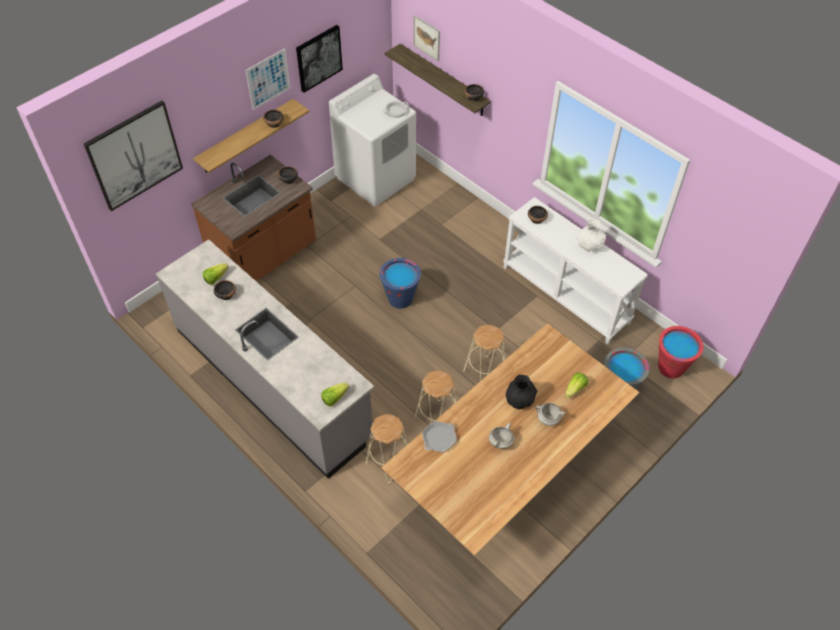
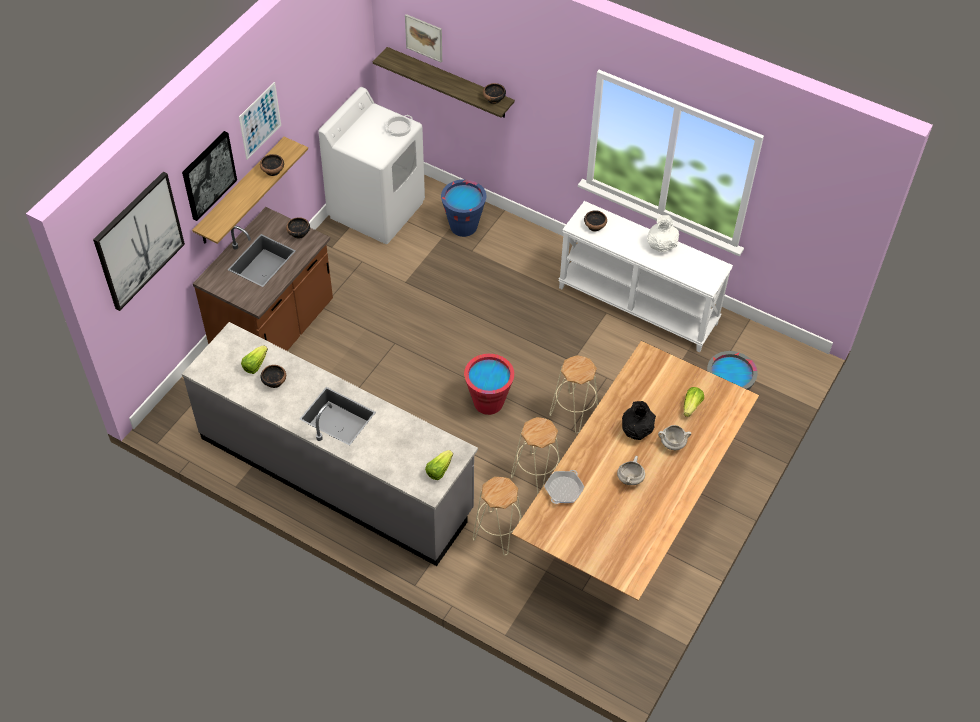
camera: 15 degrees left, 0 degrees up
(318, 58) = (306, 83): picture -> picture (208, 175)
(400, 299) = (452, 347): blue bucket -> blue bucket (463, 226)
(671, 367) = (774, 363): red bucket -> red bucket (488, 402)

